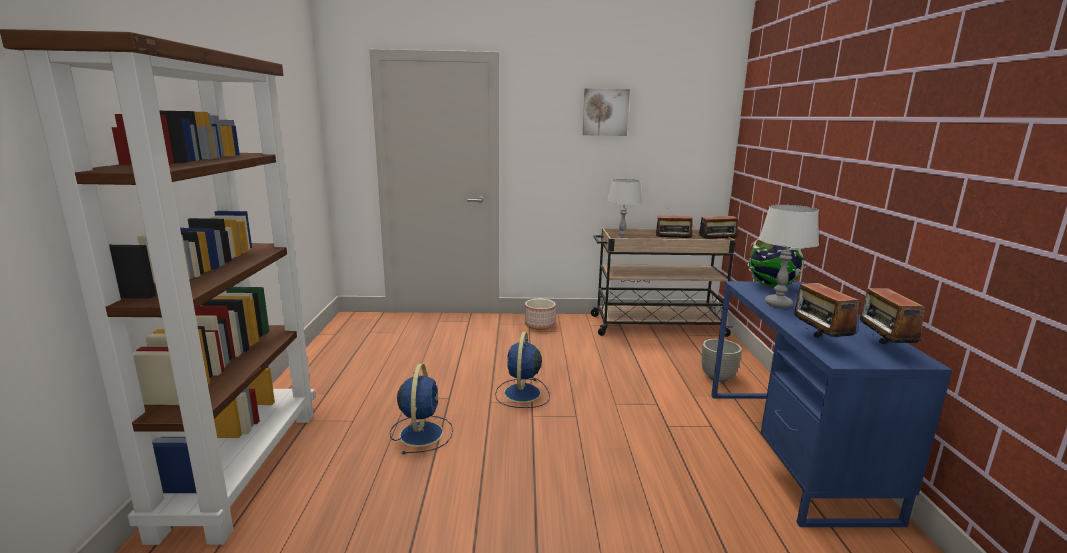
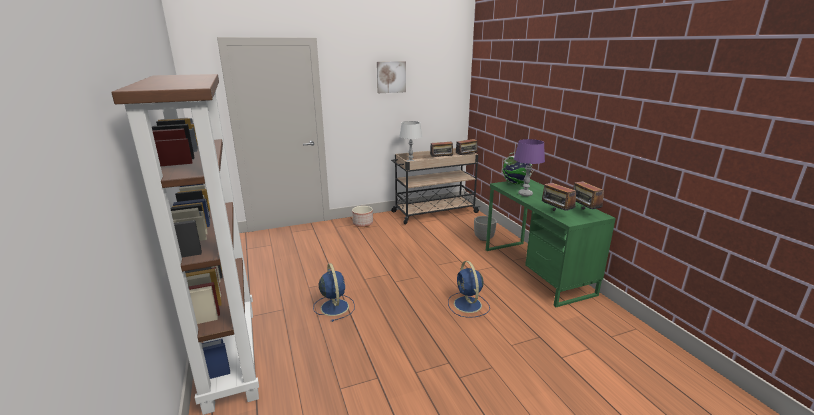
camera: 20 degrees left, 5 degrees up
(522, 394) = (380, 270): blue fan -> blue fan (468, 305)
(778, 304) = (525, 194): grey table lamp -> purple table lamp
(790, 449) = (536, 270): blue desk -> green desk

